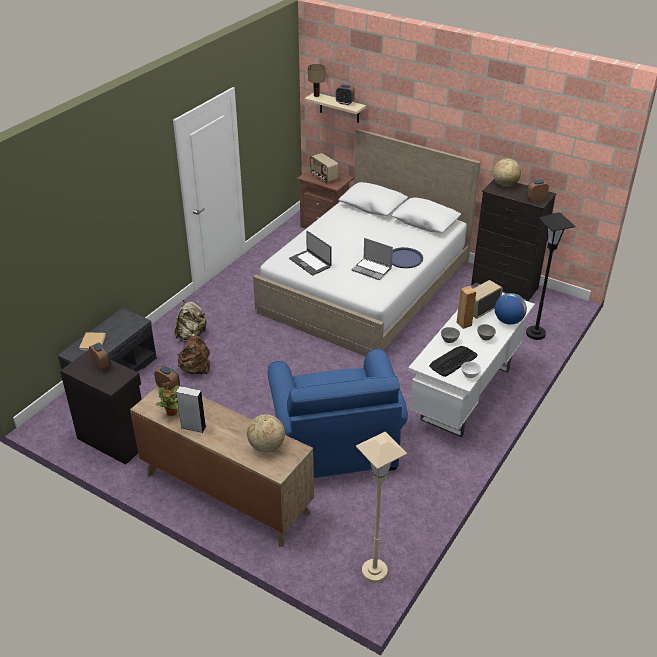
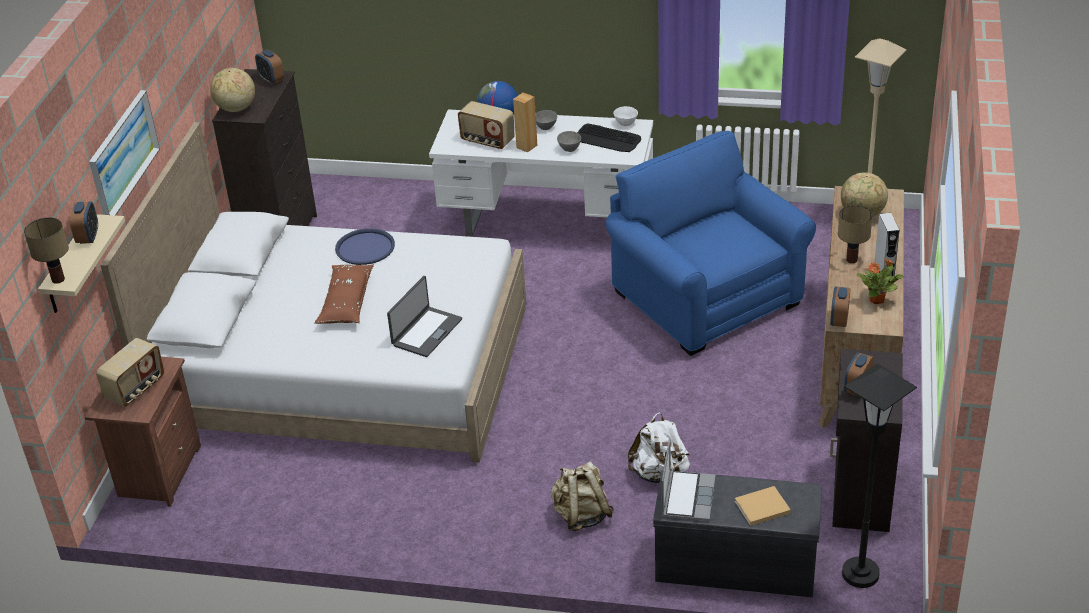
camera: 110 degrees left, 0 degrees up
(196, 369) = (659, 474): brown backpack -> white backpack
(220, 419) = (852, 259): none -> table lamp
(335, 442) = (707, 298): blue armchair -> blue armchair turned 90 degrees counterclockwise
(357, 244) = (346, 302): none -> brown pillow
(372, 270) = (413, 268): laptop -> laptop (687, 496)
(407, 111) = (123, 155): none -> picture
(535, 333) = (386, 197): black floor lamp -> black floor lamp (860, 574)

